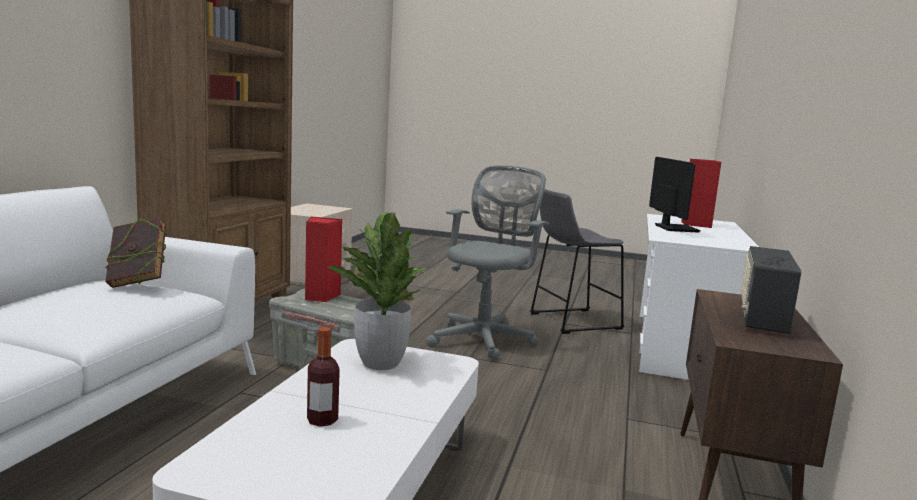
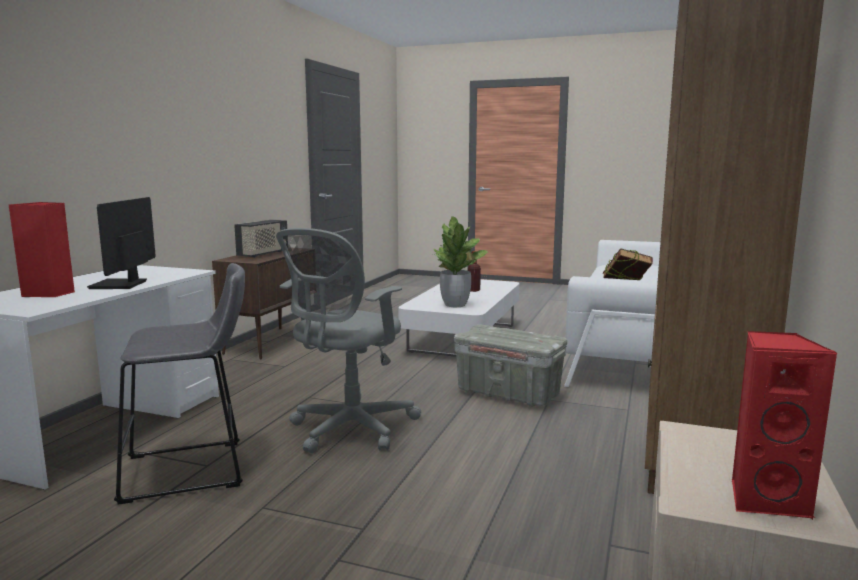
camera: 175 degrees left, 0 degrees up
(320, 297) = (524, 338): red speaker -> red speaker (765, 499)

